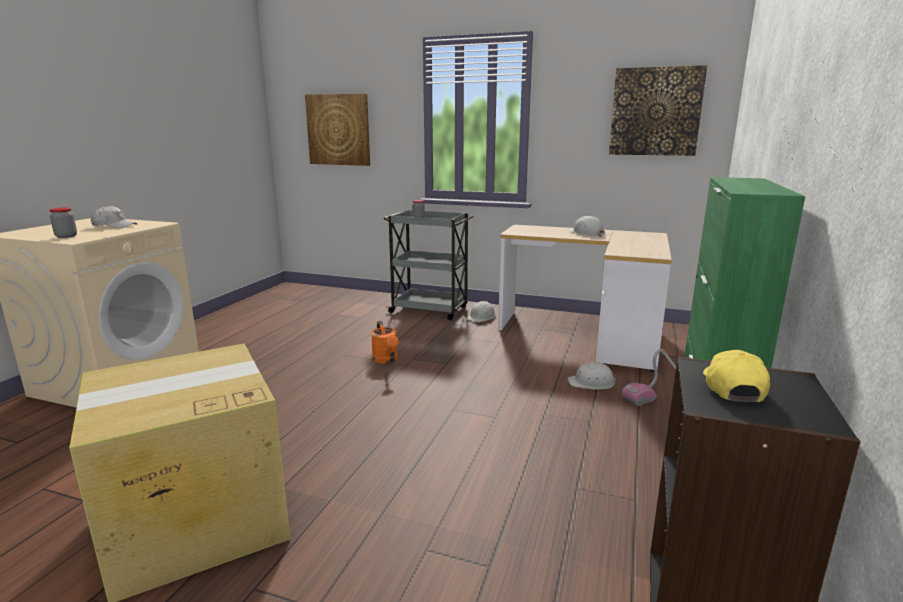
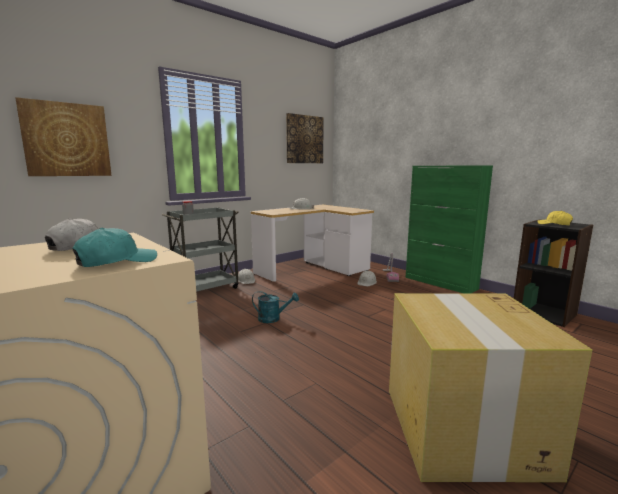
camera: 60 degrees left, 5 degrees down
(66, 236) = (117, 261): jar -> turquoise cap
(386, 360) = (273, 319): orange watering can -> turquoise watering can

